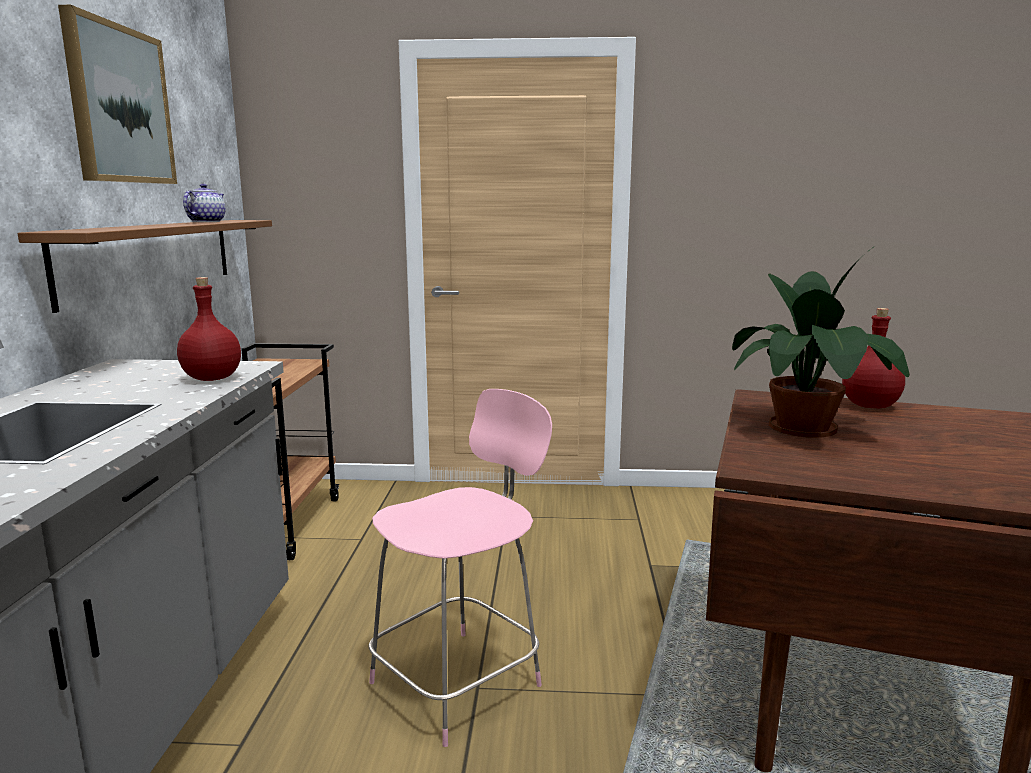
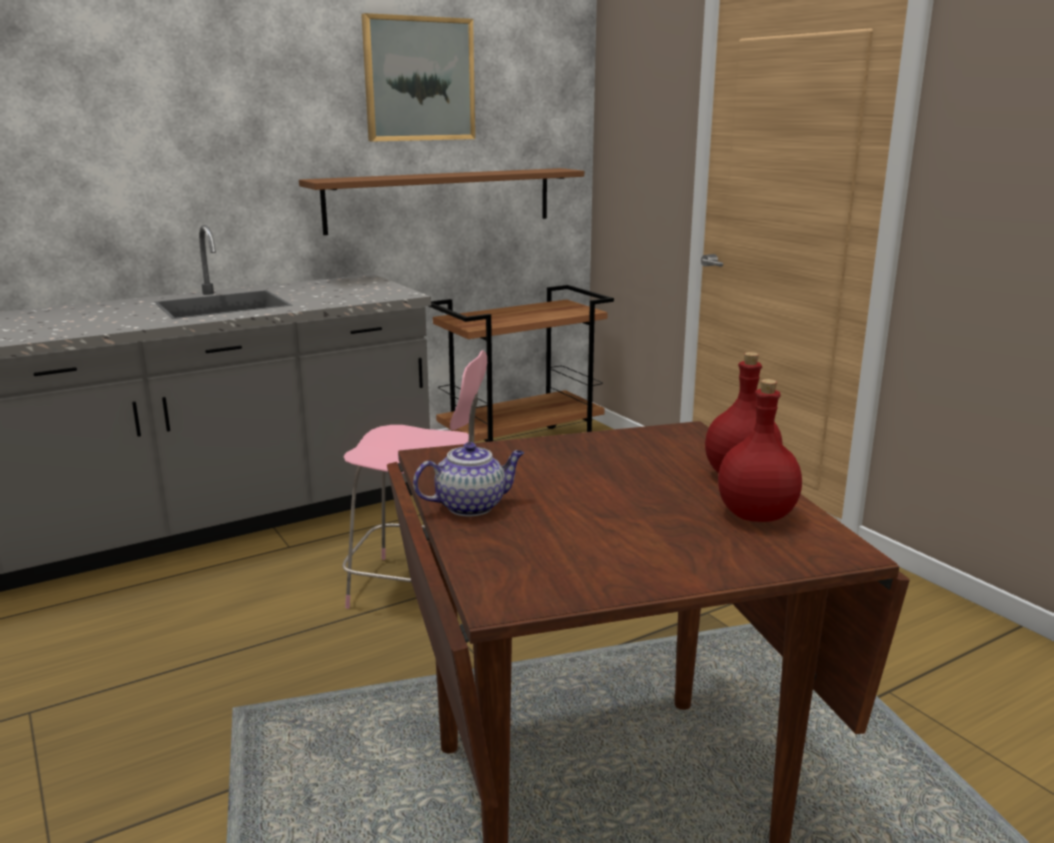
camera: 55 degrees right, 5 degrees up
(206, 222) = (500, 171): teapot -> teapot (471, 506)
(212, 379) = (359, 298): red bottle -> red bottle (756, 516)
(808, 428) = (590, 461): potted plant -> none

